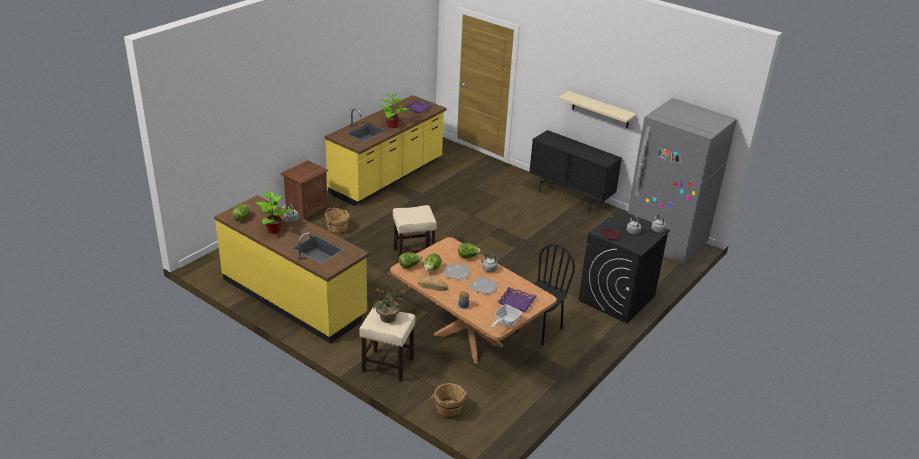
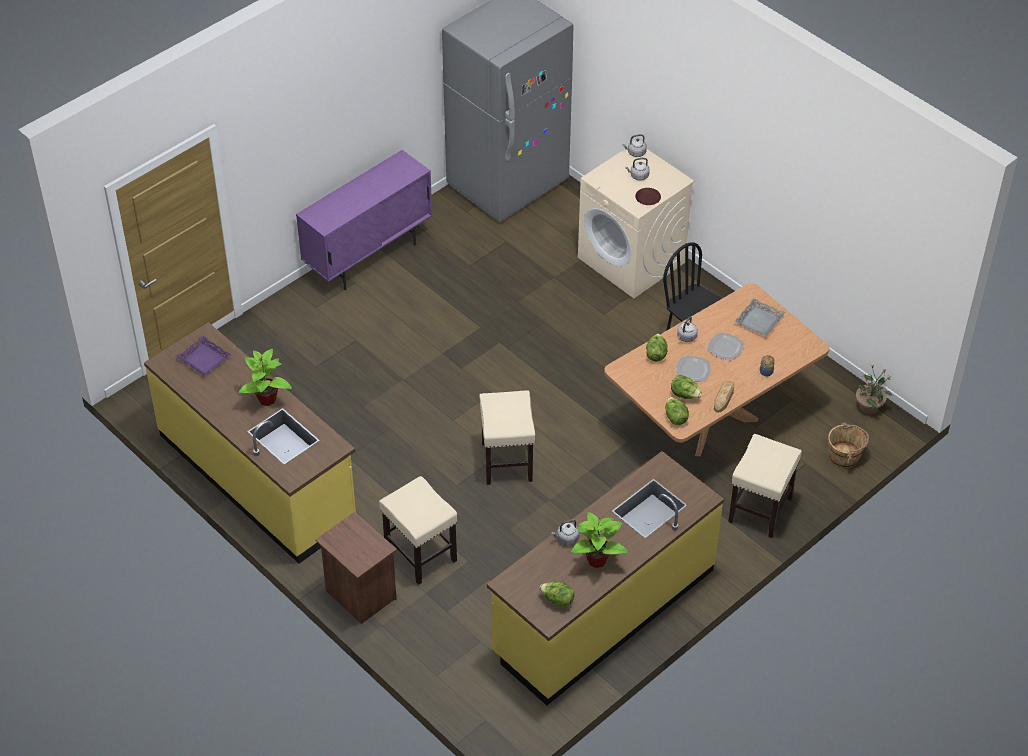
camera: 80 degrees left, 15 degrees up
(337, 229) = (419, 554): brown bucket -> beige stool
(388, 318) = (763, 460): potted plant -> potted plant (869, 407)
(505, 322) = (801, 337): frying pan -> none
(517, 302) = (759, 320): purple tray -> grey tray
(570, 197) = (368, 257): black cabinet -> purple cabinet
(600, 110) = (358, 122): beige shelf -> none
(616, 298) = (632, 260): black washing machine -> beige washing machine

